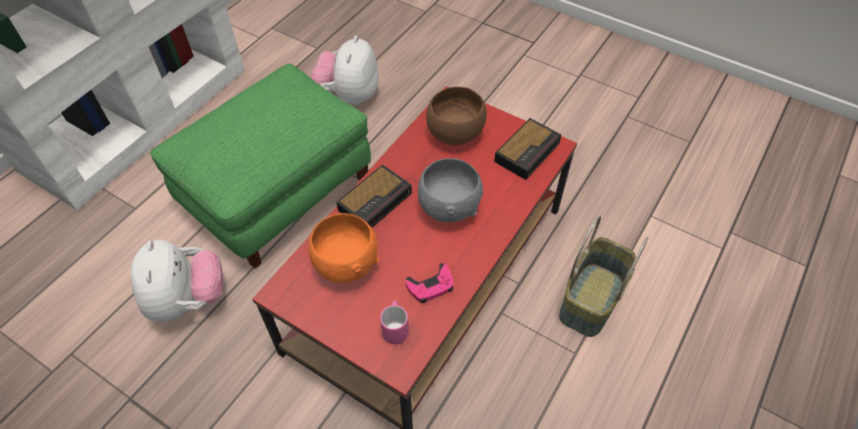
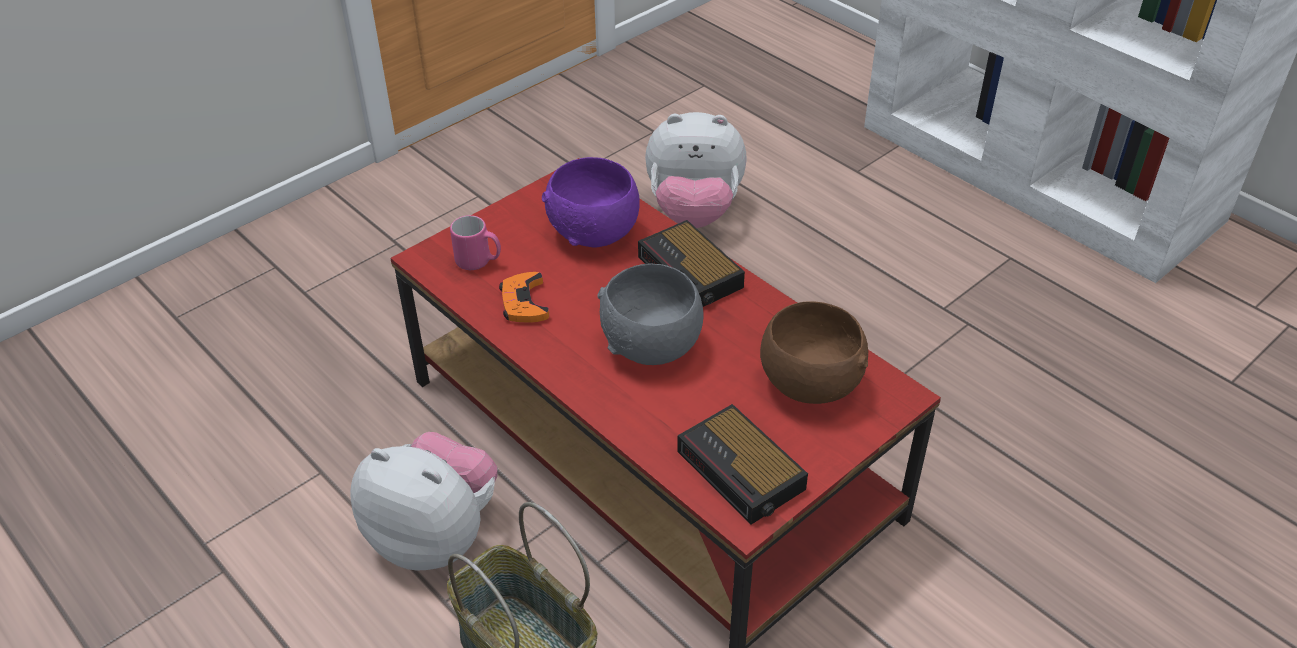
camera: 105 degrees right, 10 degrees down
(278, 191) = (862, 301): green ottoman -> none
(346, 263) = (595, 233): orange bowl -> purple bowl
(349, 95) = (1087, 410): plush toy -> plush toy (435, 535)
(431, 286) = (524, 303): pink game controller -> orange game controller

